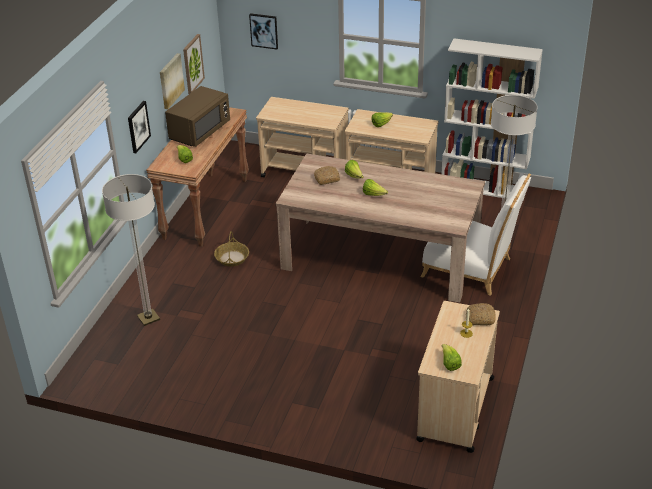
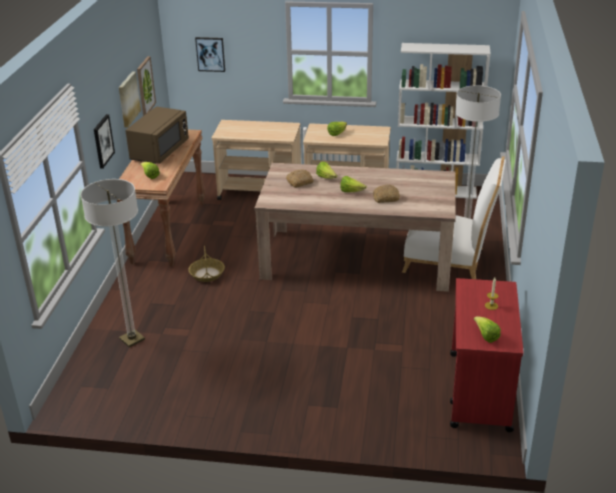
camera: 10 degrees left, 5 degrees down
(455, 409) = (479, 391): beige cart -> red cart
(480, 318) = (499, 291): bread -> bread (385, 198)

